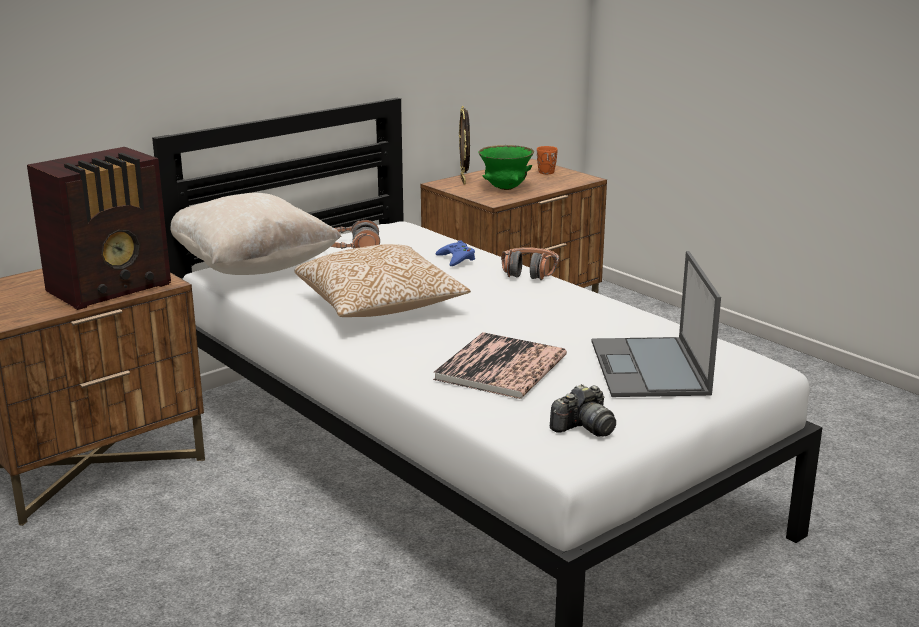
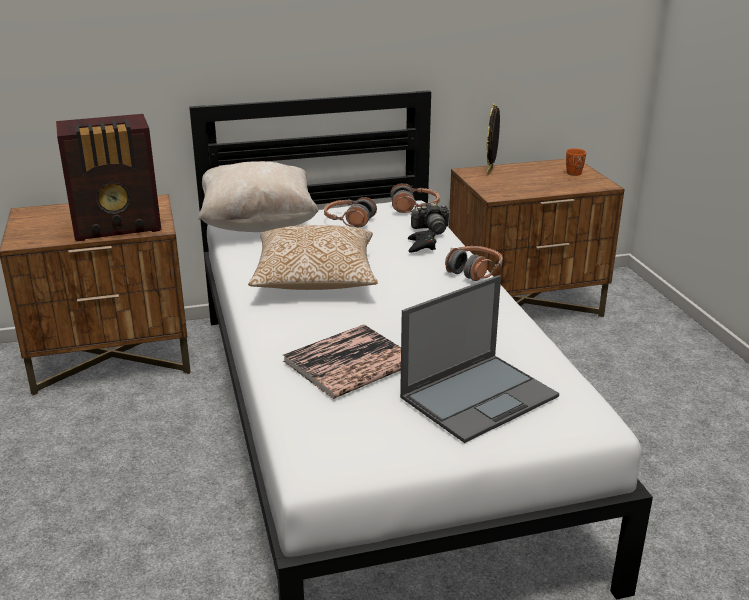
camera: 25 degrees right, 5 degrees up
(408, 227) = (414, 207): none -> headphones
(456, 258) = (421, 246): blue game controller -> black game controller
(505, 188) = (519, 184): green bowl -> none
(584, 428) = (358, 444): camera -> camera (431, 229)
(650, 368) = (480, 396): laptop -> laptop turned 150 degrees counterclockwise

